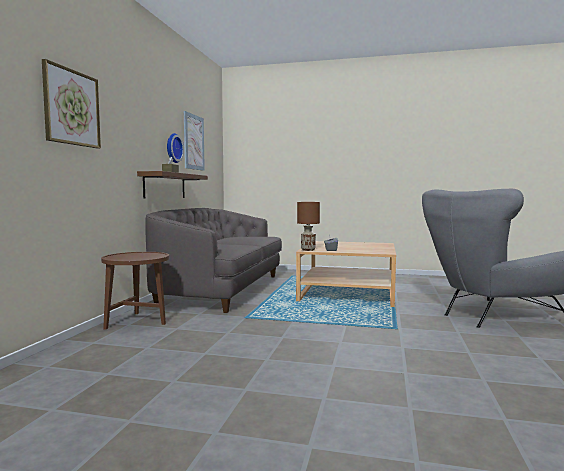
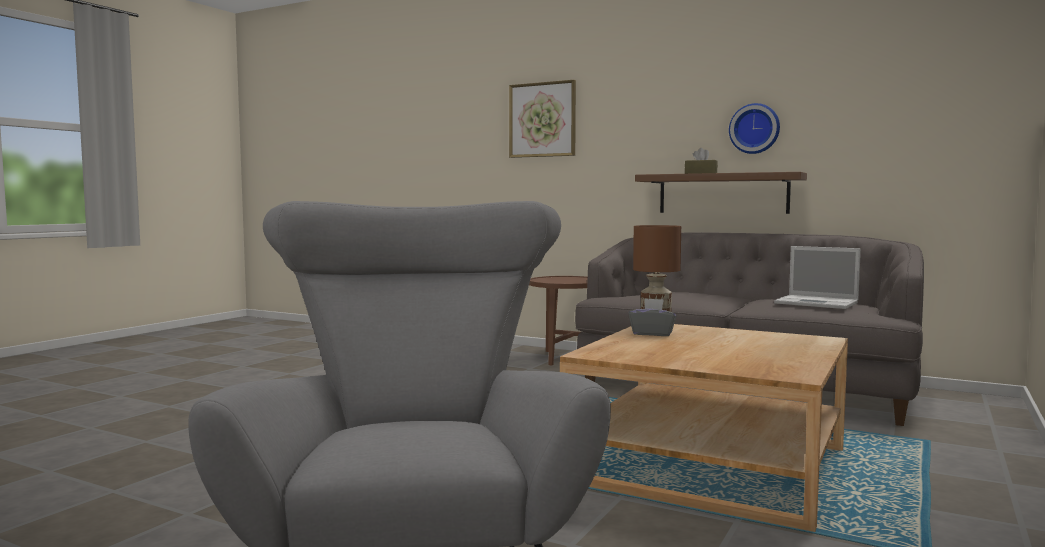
camera: 105 degrees right, 0 degrees up
(193, 142) = (845, 104): picture -> none
(250, 236) = (818, 303): none -> laptop

